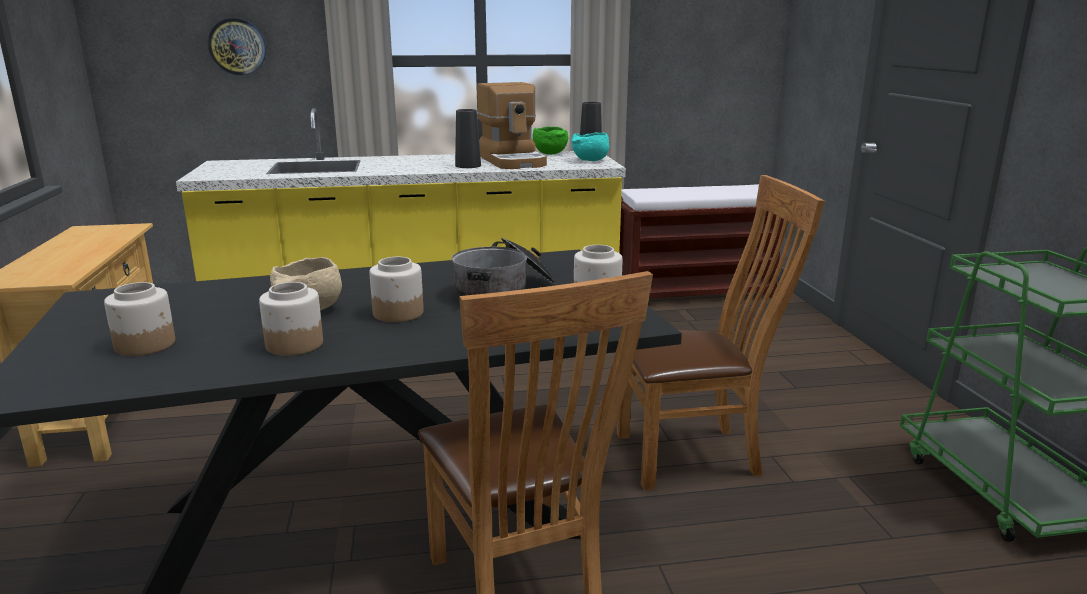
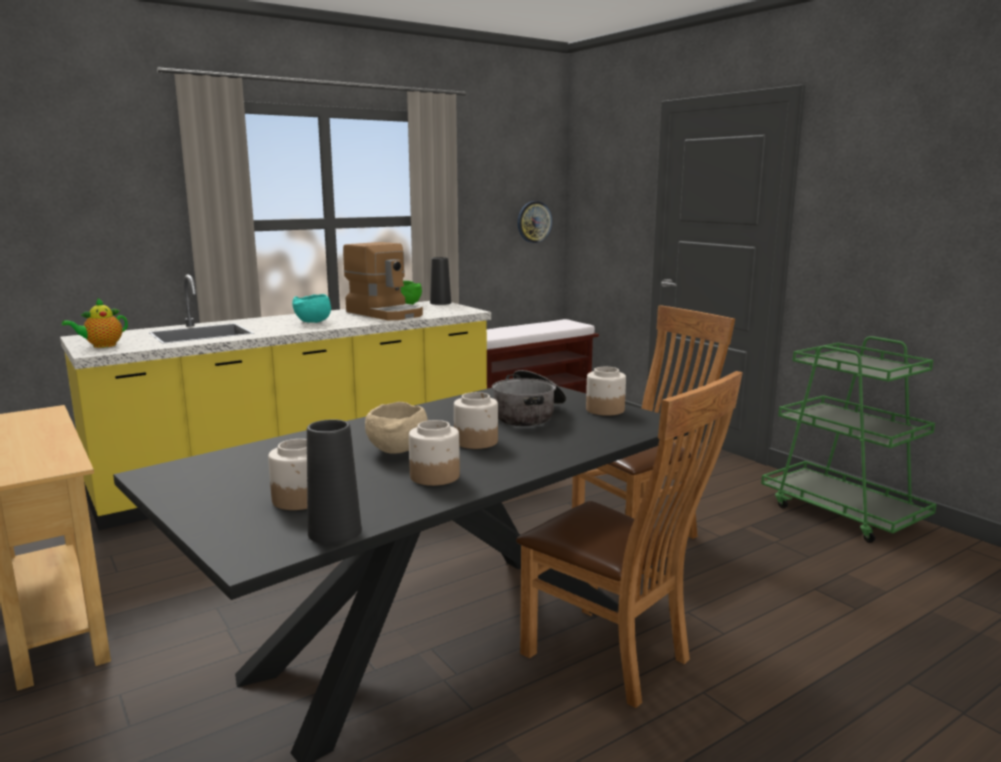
camera: 25 degrees left, 5 degrees down
(217, 172) = (101, 346): none -> teapot
(237, 46) = (83, 214): wall clock -> wall clock (534, 222)
(468, 166) = (353, 320): black vase -> black vase (334, 532)
(590, 161) = (451, 308): turquoise bowl -> turquoise bowl (312, 322)

